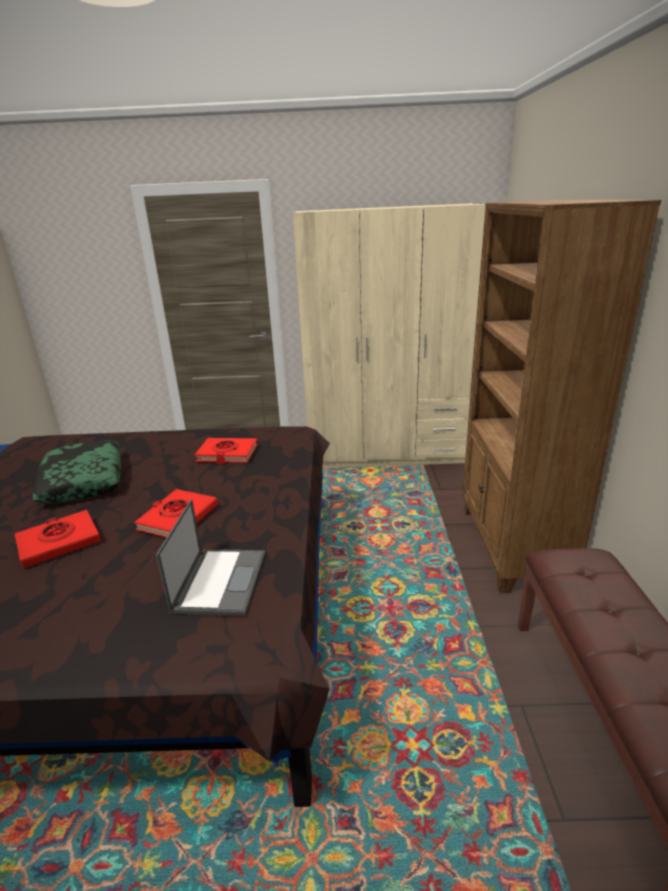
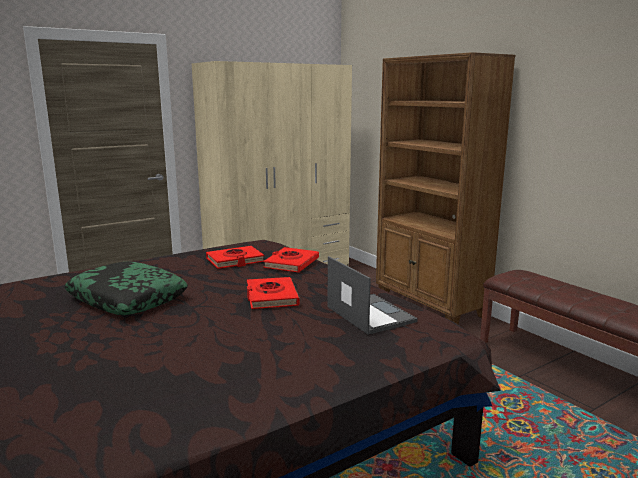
camera: 35 degrees left, 10 degrees down
(59, 542) = (193, 331): red book -> red book (291, 264)

